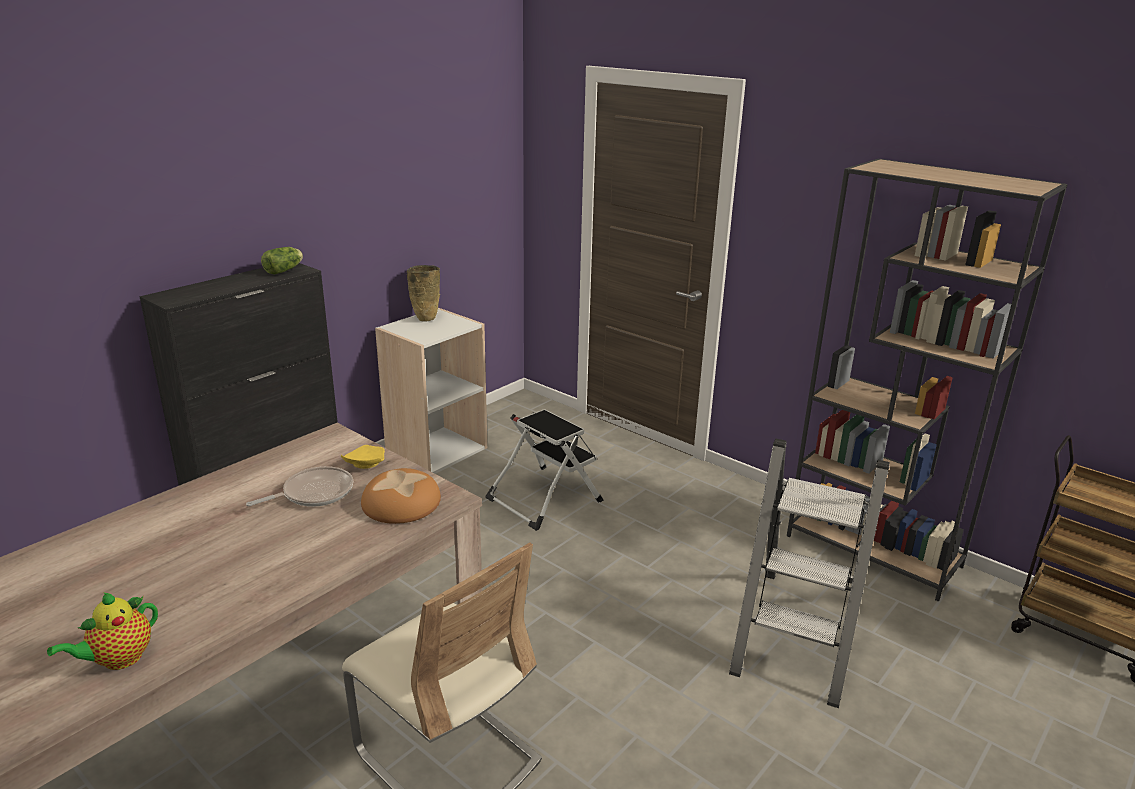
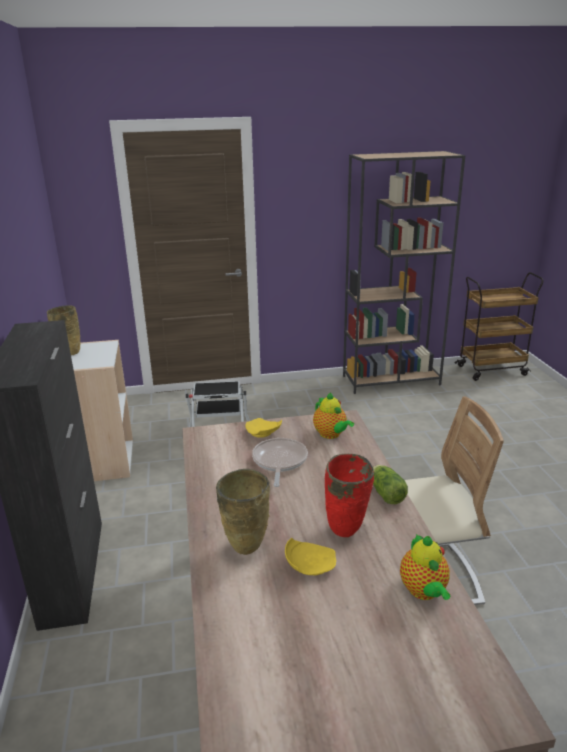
camera: 50 degrees left, 0 degrees up
(132, 575) = (309, 565): none -> yellow plate
(141, 532) = (245, 549): none -> beige vase
(203, 577) = (346, 532): none -> red vase
(285, 270) = (36, 329): lettuce -> lettuce (385, 493)
(401, 502) = (331, 435): bread -> teapot
(799, 632) = (427, 426): grey step ladder -> none

